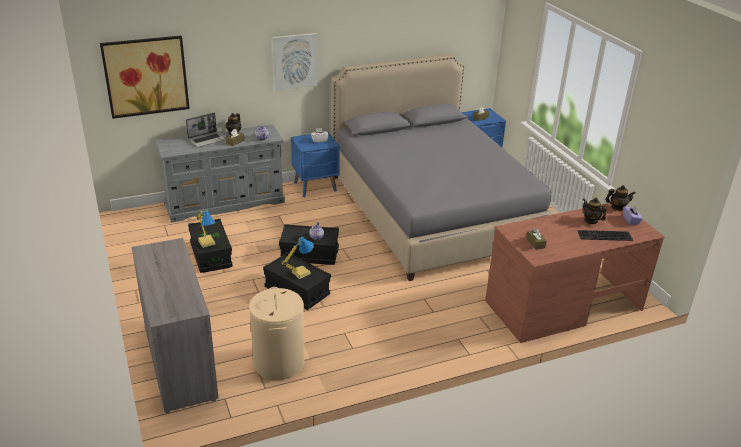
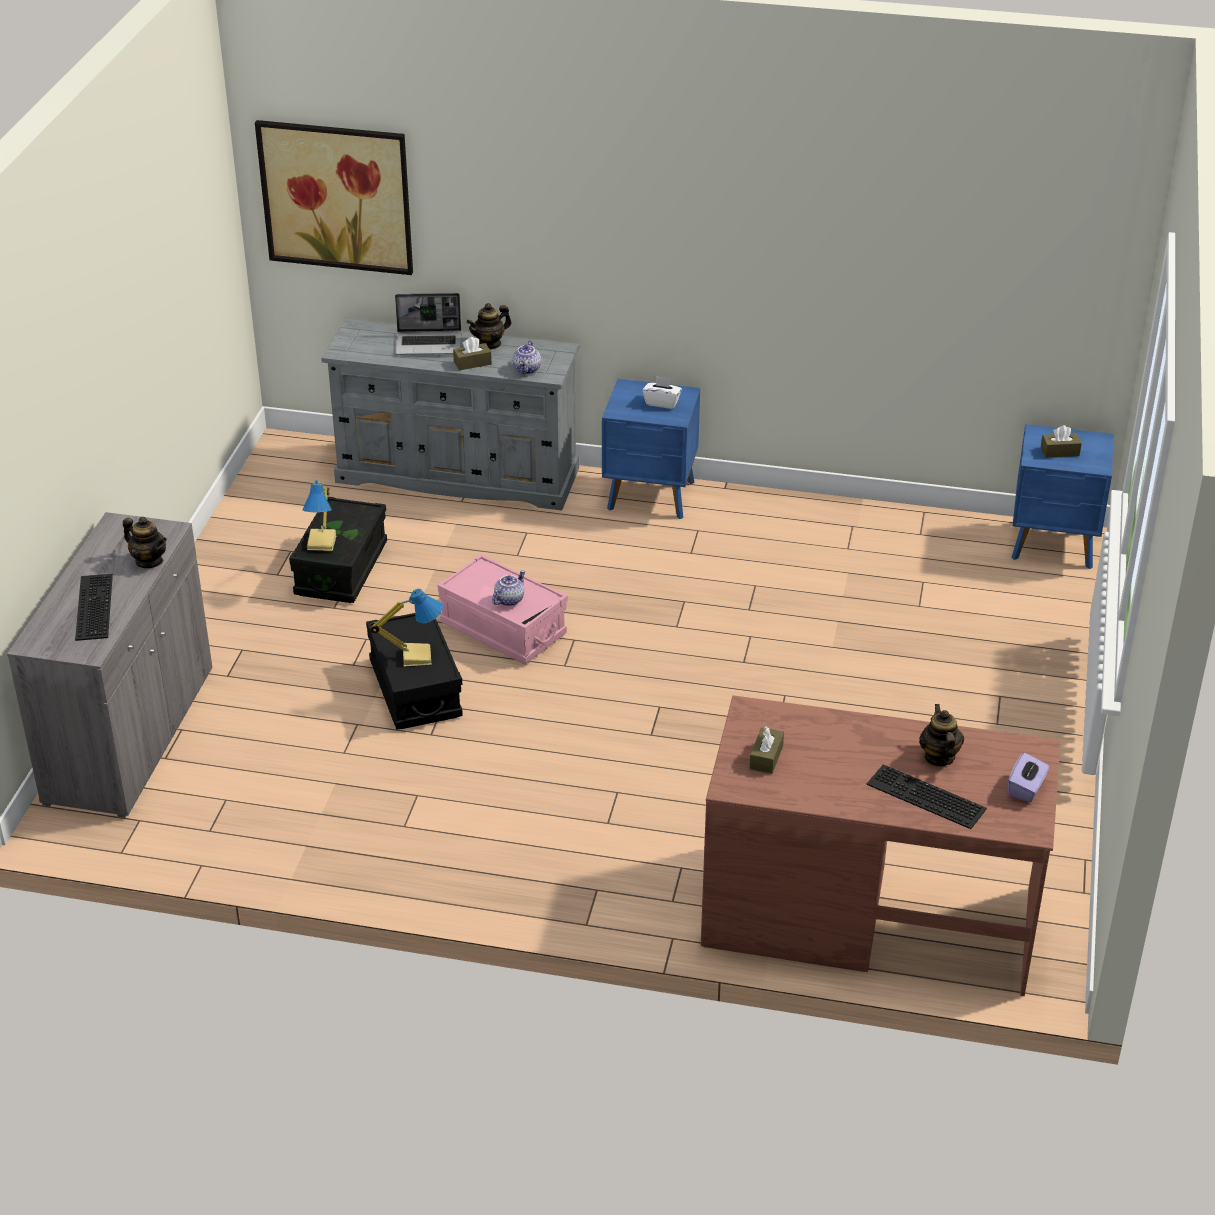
camera: 35 degrees right, 5 degrees up
(173, 289) = (92, 606): none -> keyboard
(278, 362) = (268, 799): beige laundry basket -> none
(294, 61) = (633, 228): picture -> none
(309, 254) = (503, 629): black storage box -> pink storage box
(432, 211) = (825, 626): grey bed -> none
(617, 207) = (1035, 752): teapot -> teapot (149, 561)

